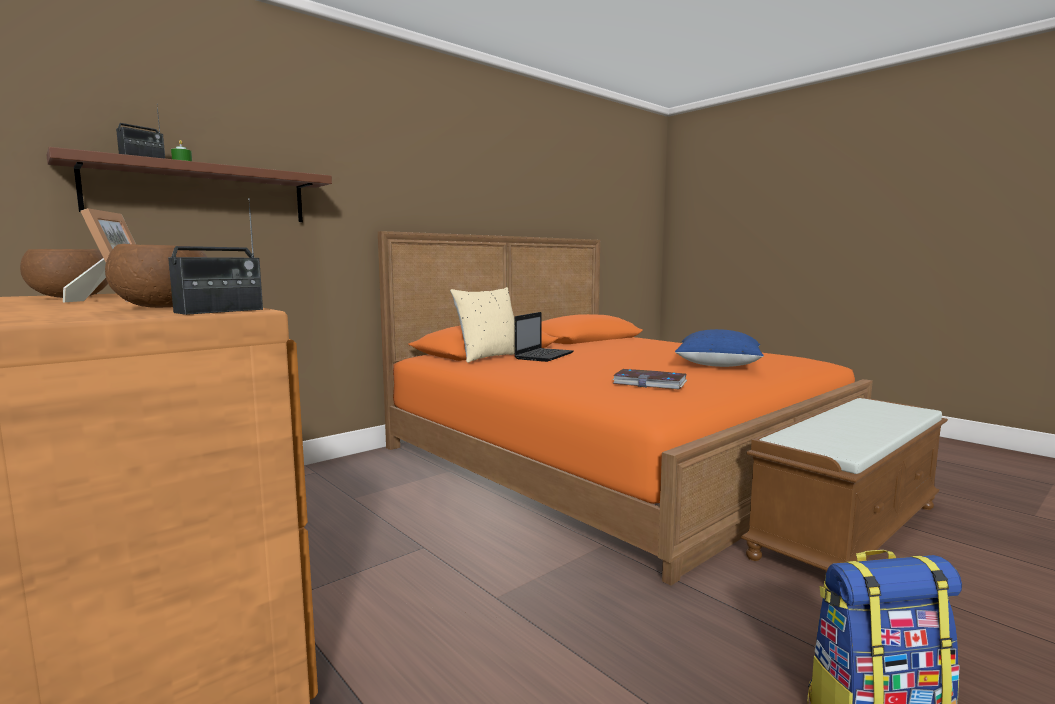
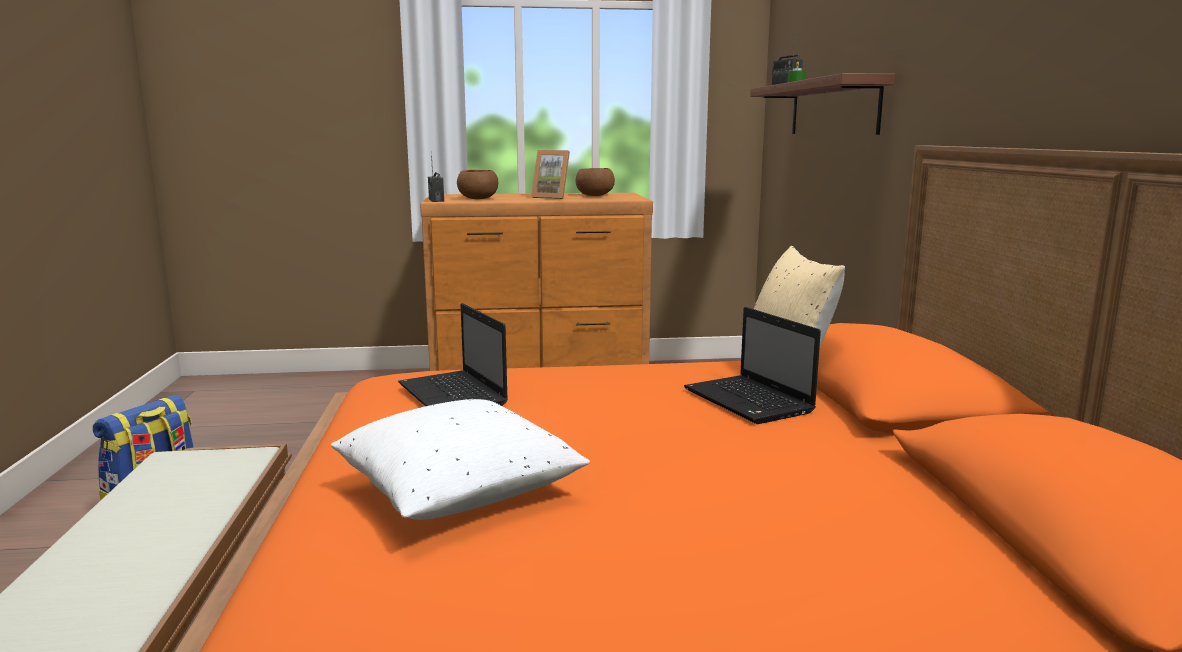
camera: 125 degrees right, 5 degrees up
(650, 383) = (454, 396): book -> laptop
(718, 365) = (458, 493): blue pillow -> white pillow

